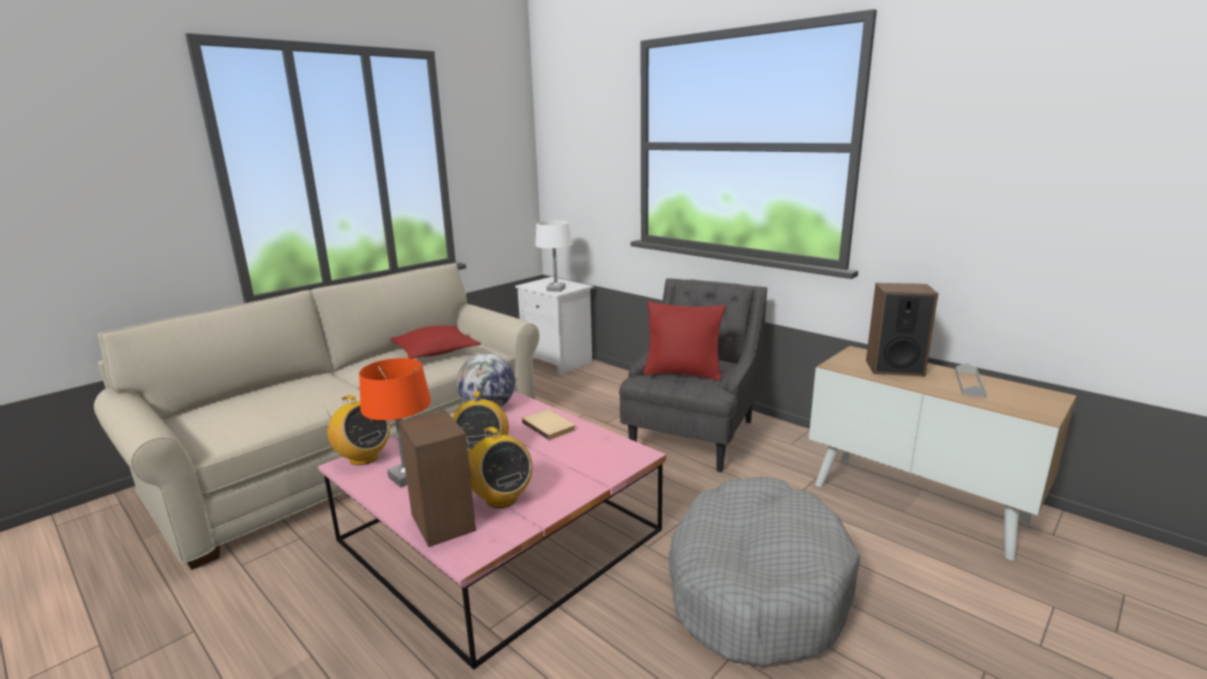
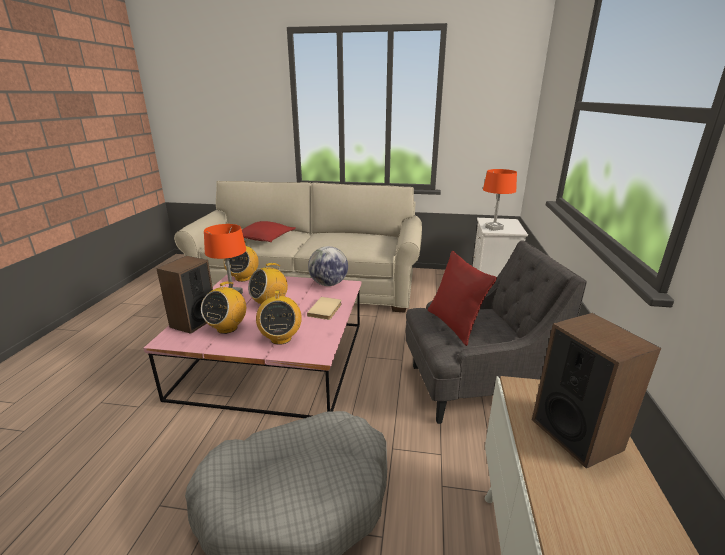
camera: 55 degrees right, 5 degrees up
(435, 351) = (359, 241): red pillow -> red pillow (264, 238)
(556, 289) = (494, 228): white table lamp -> orange table lamp
(578, 468) = (280, 338): none -> radio
(969, 384) = (621, 524): grey tray -> none

